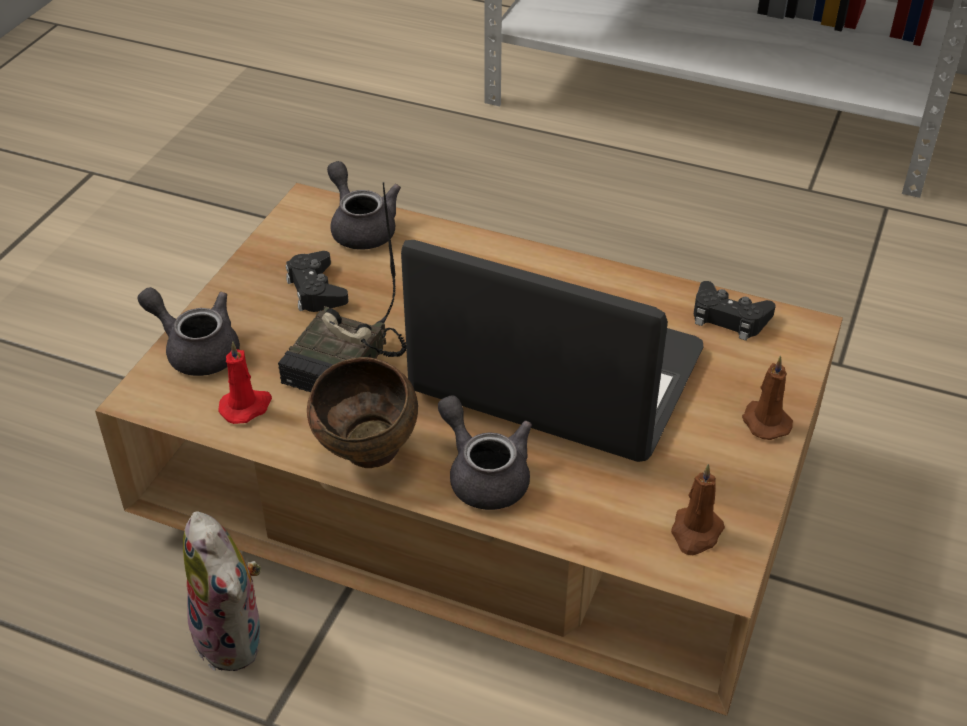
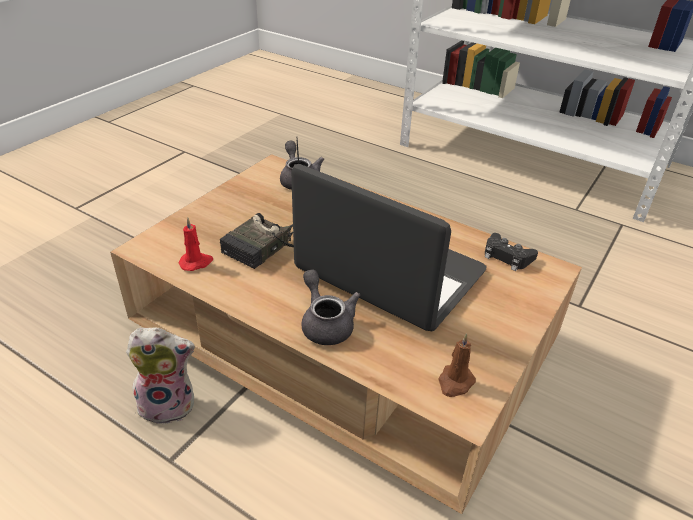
camera: 10 degrees right, 5 degrees down
(196, 349) = (181, 228): grey teapot -> none
(235, 637) = (169, 404): plush toy -> plush toy turned 75 degrees counterclockwise
(316, 289) = (261, 207): black game controller -> none
(369, 455) = (258, 300): brown bowl -> none
(764, 421) = (517, 320): brown candle -> none

